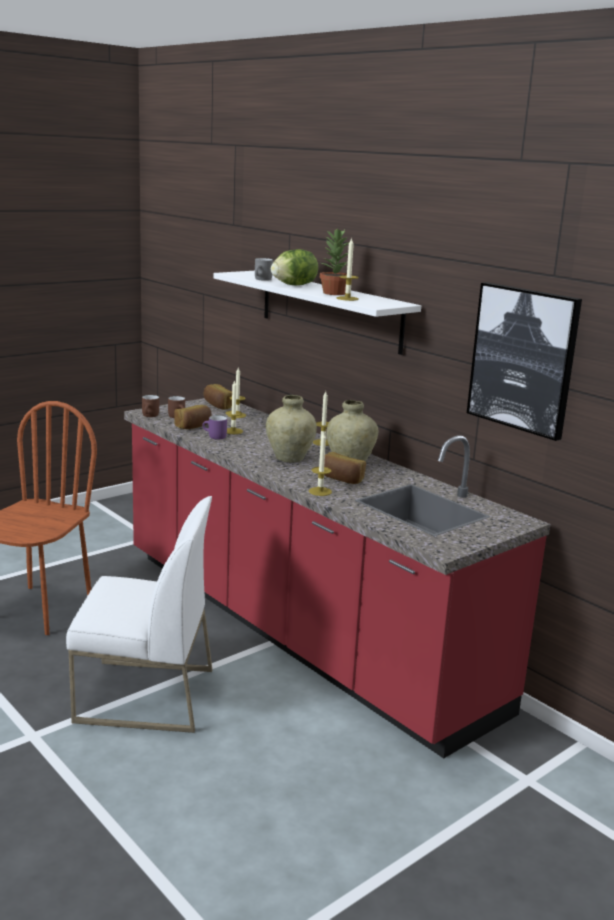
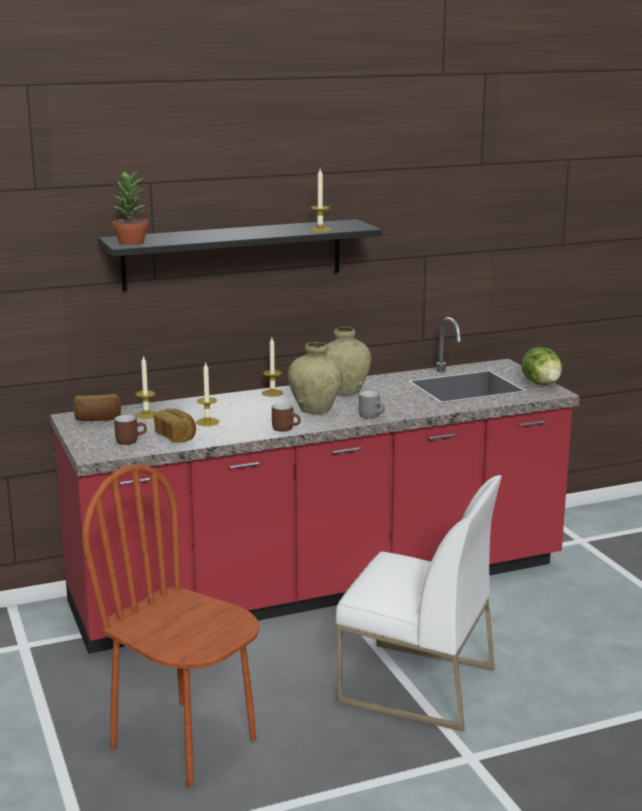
camera: 70 degrees left, 0 degrees up
(144, 696) = (416, 685): white chair -> white chair turned 90 degrees clockwise
(151, 416) = (114, 453): brown mug -> brown mug (286, 428)
(214, 437) = (223, 431): purple mug -> none
(263, 280) = (183, 240): grey mug -> grey mug (372, 416)
(294, 285) = (228, 235): lettuce -> lettuce (541, 384)
(320, 491) = (415, 410): candle -> none
(329, 310) = (233, 254): white shelf -> black shelf
(333, 293) = (286, 230): potted plant -> potted plant (131, 242)
(342, 479) = (385, 399): bread -> none
(523, 359) = (465, 237): picture -> none

